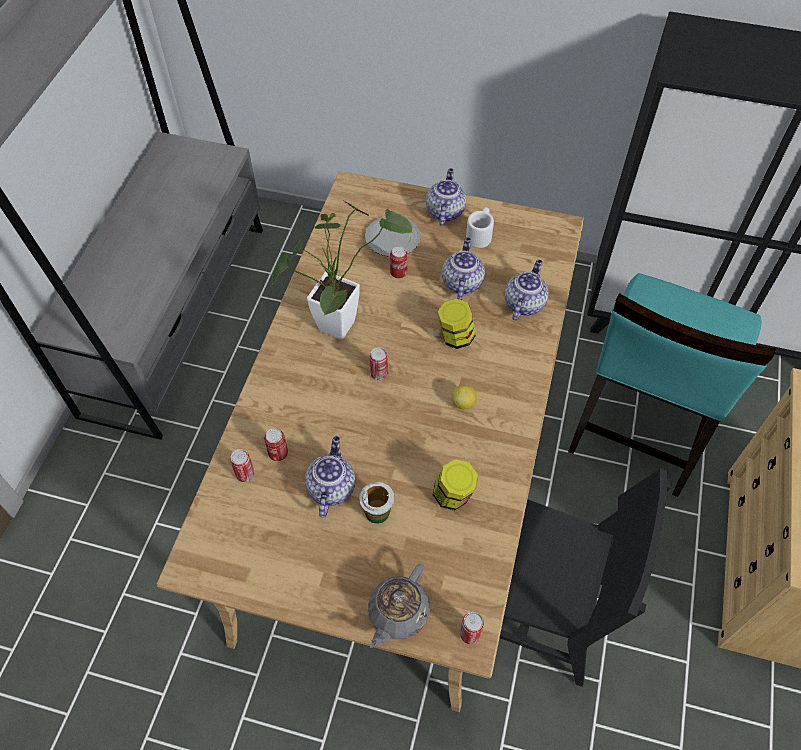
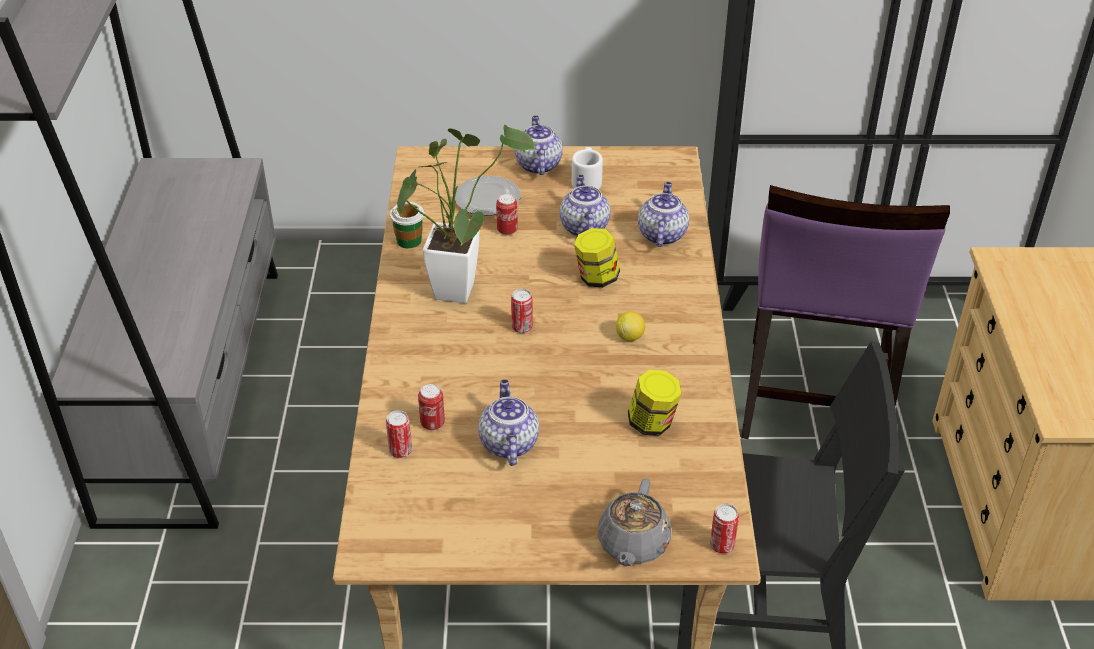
camera: 15 degrees left, 15 degrees down
(377, 512) = (572, 455): cup -> cup (409, 240)
(638, 428) = (814, 397): turquoise chair -> purple chair

